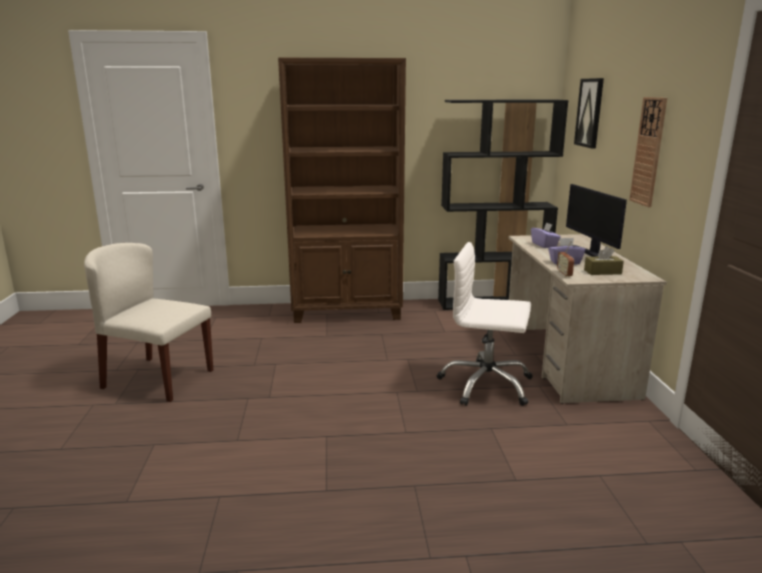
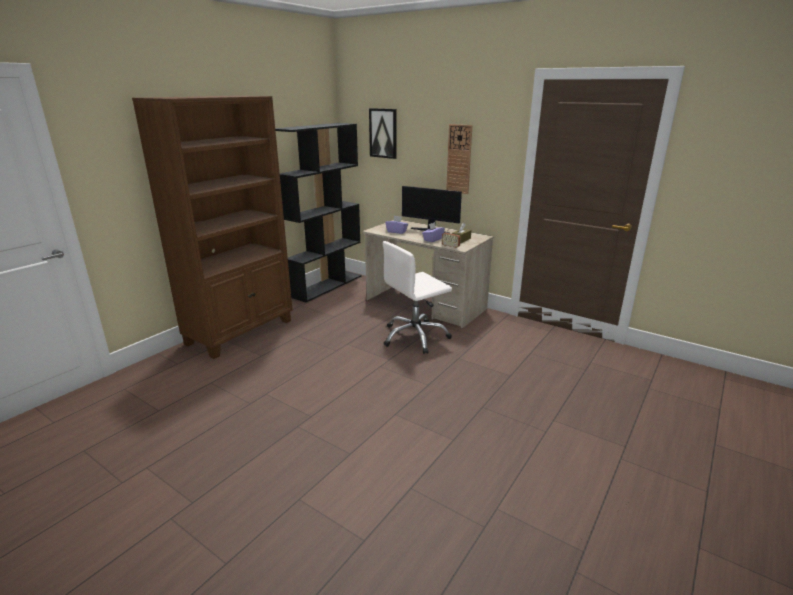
camera: 50 degrees left, 5 degrees up
(157, 379) = (187, 462): beige chair -> none

